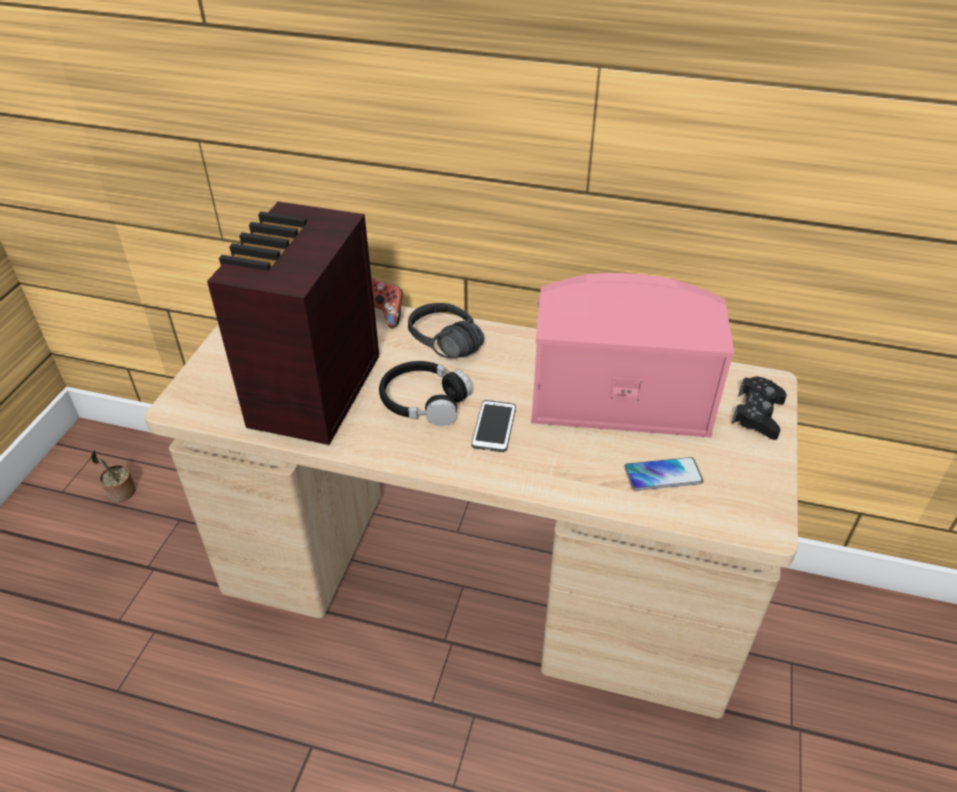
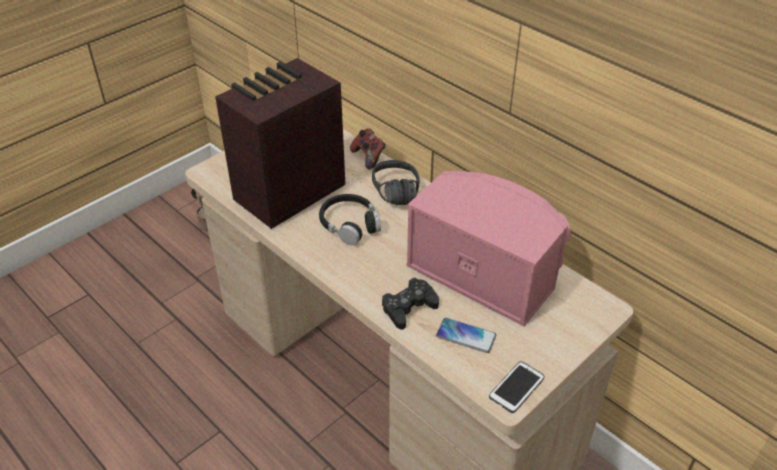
camera: 30 degrees right, 0 degrees up
(494, 427) = (380, 258): phone -> phone (516, 387)
(757, 414) = (575, 325): black game controller -> black game controller (409, 308)

